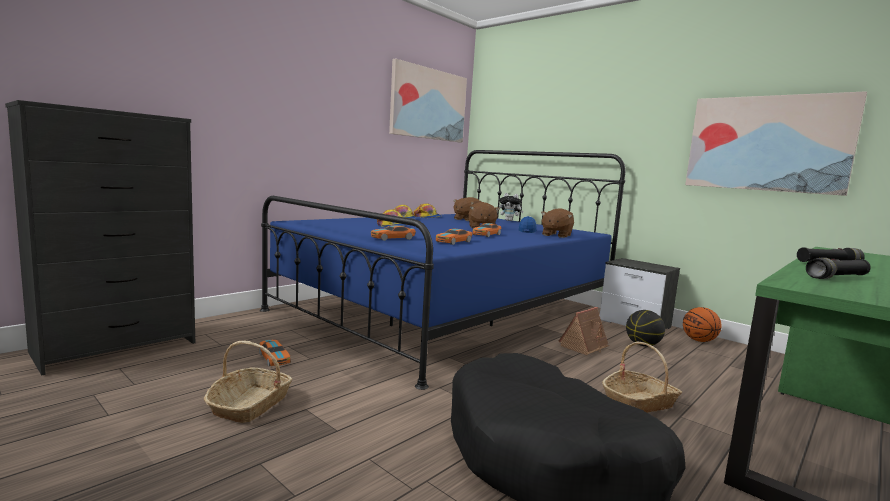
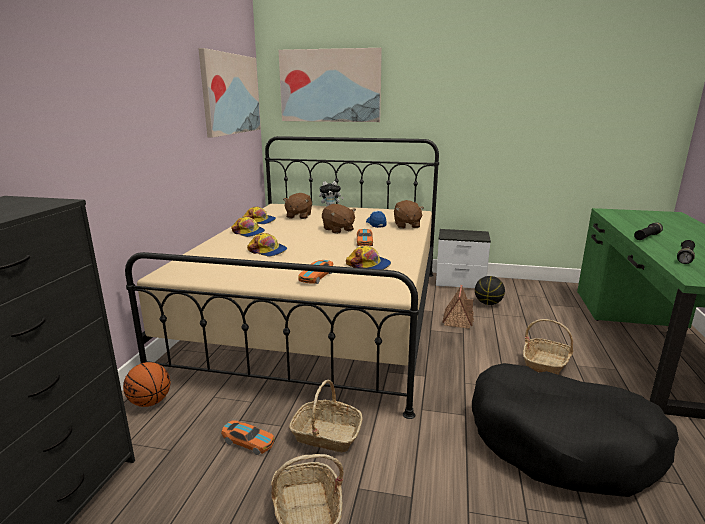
camera: 30 degrees left, 10 degrees up
(333, 373) = (326, 435): none -> basket
(446, 311) = (320, 316): blue bed -> beige bed
(453, 242) = (369, 265): toy car -> cap
(699, 340) = (511, 286): basketball -> basketball (150, 402)
(767, 143) = (549, 128): picture -> picture (330, 86)

